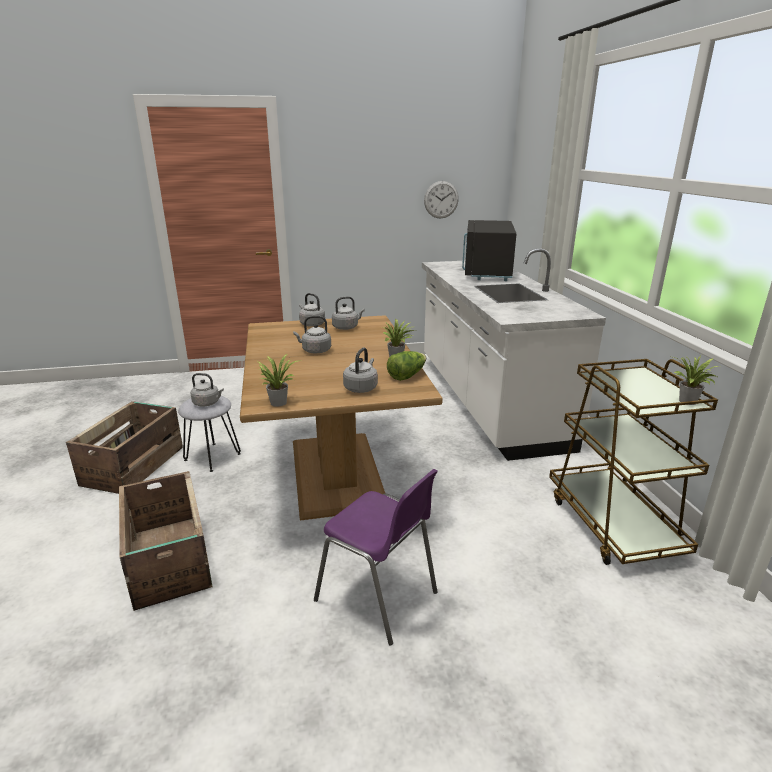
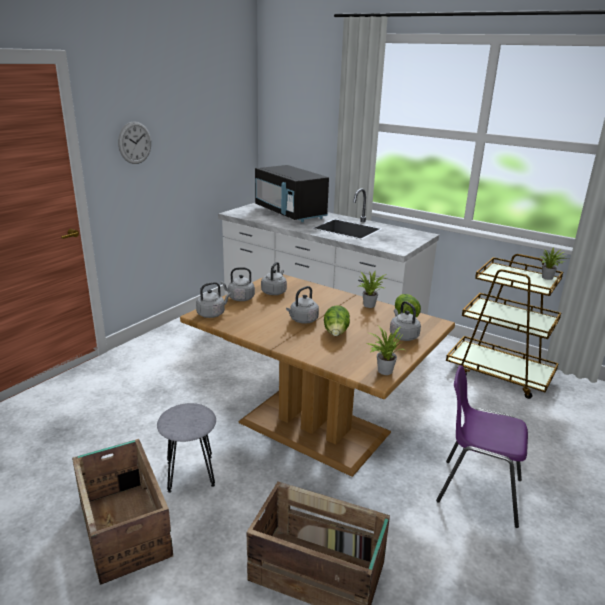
camera: 45 degrees left, 0 degrees up
(208, 403) = (192, 415): grey kettle -> grey kettle (212, 314)
(315, 366) = (336, 333): none -> lettuce
(379, 597) = (477, 490): purple chair -> purple chair turned 150 degrees counterclockwise
(441, 199) = (214, 150): wall clock -> wall clock (135, 143)

